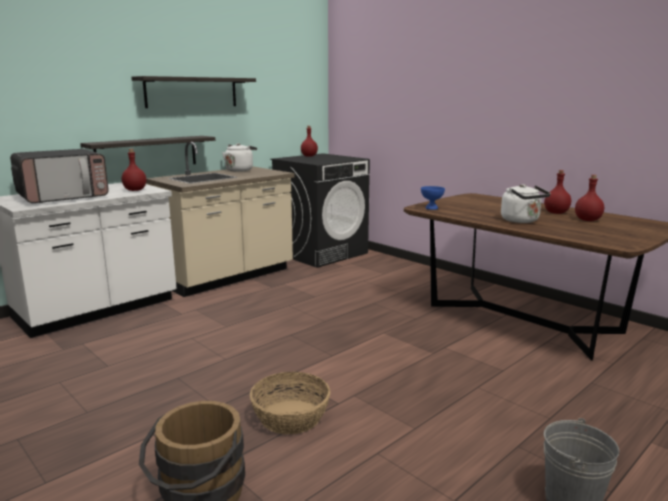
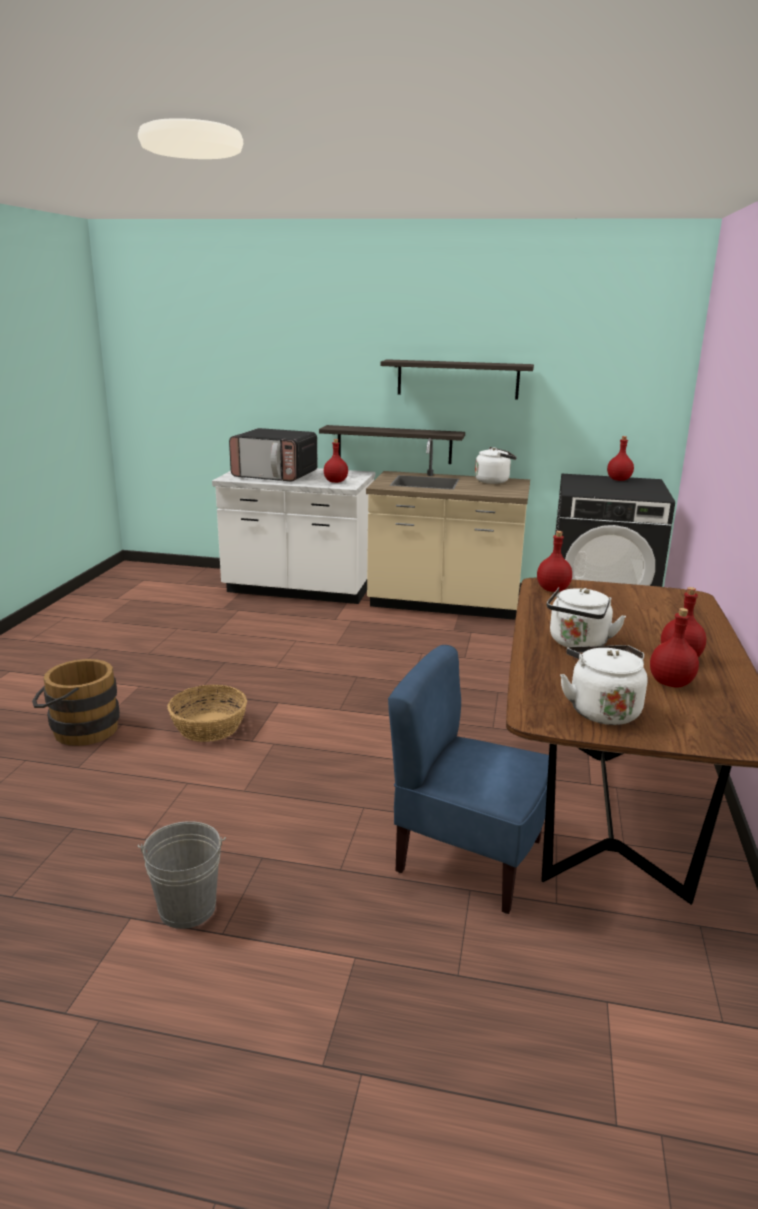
camera: 55 degrees right, 5 degrees up
(432, 208) = (553, 590): blue bowl -> red bottle
(558, 372) = (468, 858): none -> blue chair
(616, 235) = (601, 710): none -> white kettle

